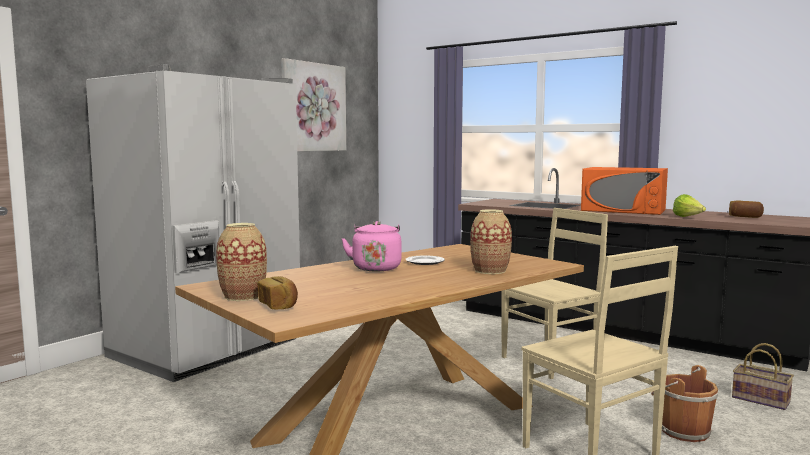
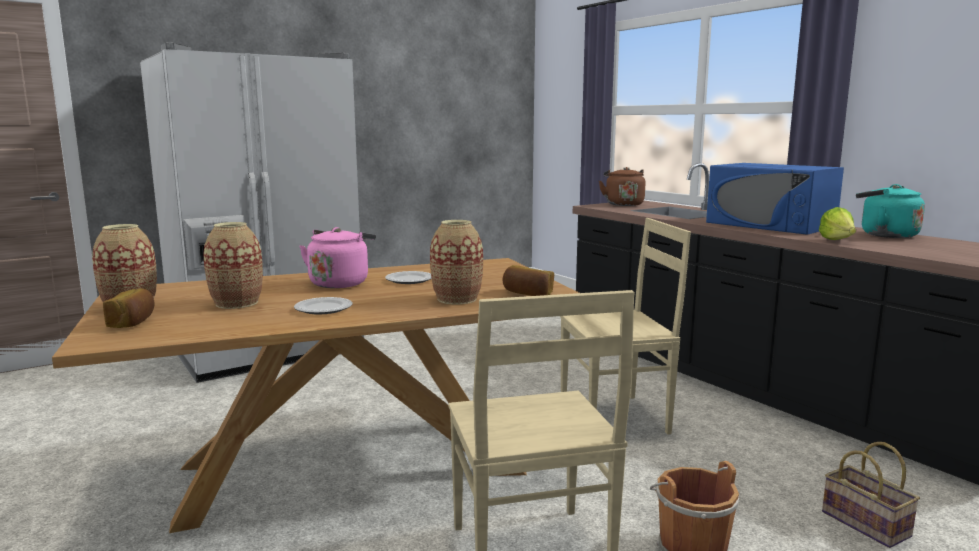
camera: 20 degrees right, 5 degrees up
(314, 107) = (438, 85): picture -> none
(329, 286) = (237, 303): none -> vase
(409, 284) = (324, 308): none -> plate
(492, 202) = (623, 204): none -> brown kettle
(623, 210) = (770, 224): orange microwave -> blue microwave
(703, 213) = (884, 235): none -> turquoise kettle
(745, 217) = (937, 245): bread -> bread (528, 294)

